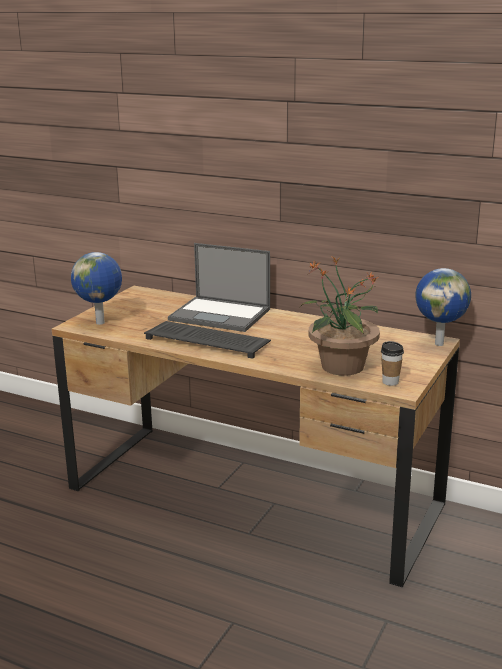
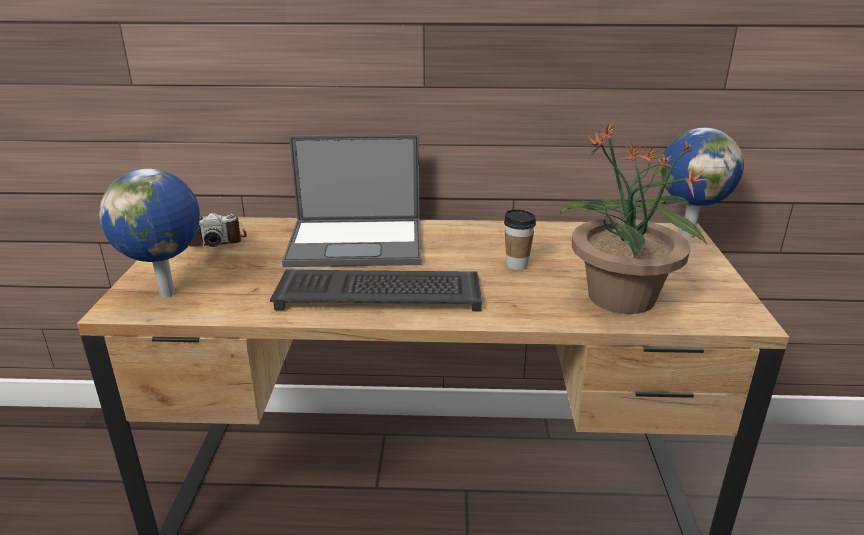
camera: 25 degrees left, 5 degrees up
(142, 301) = (214, 240): none -> camera
(390, 382) = (714, 310): cup -> cup (517, 265)

